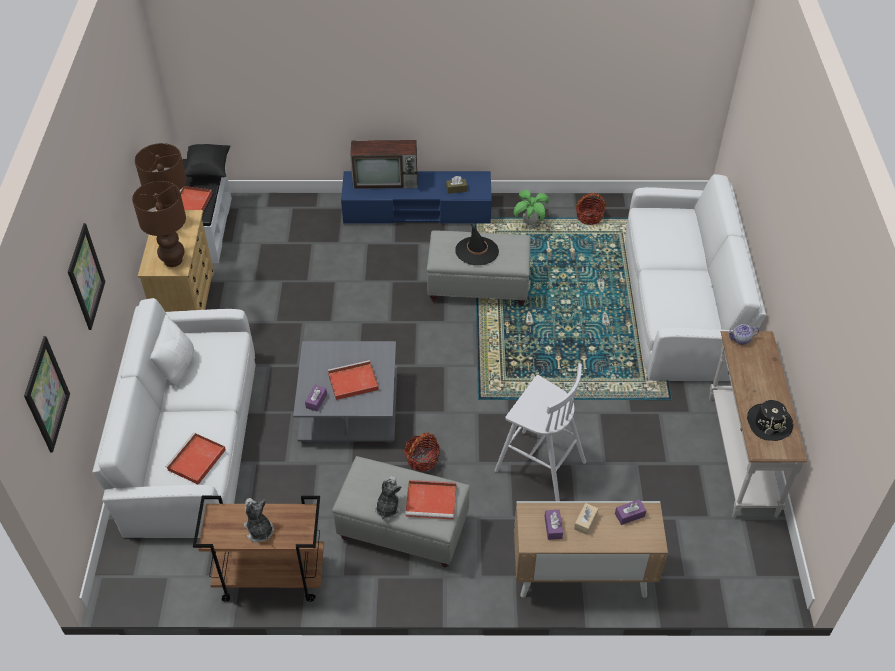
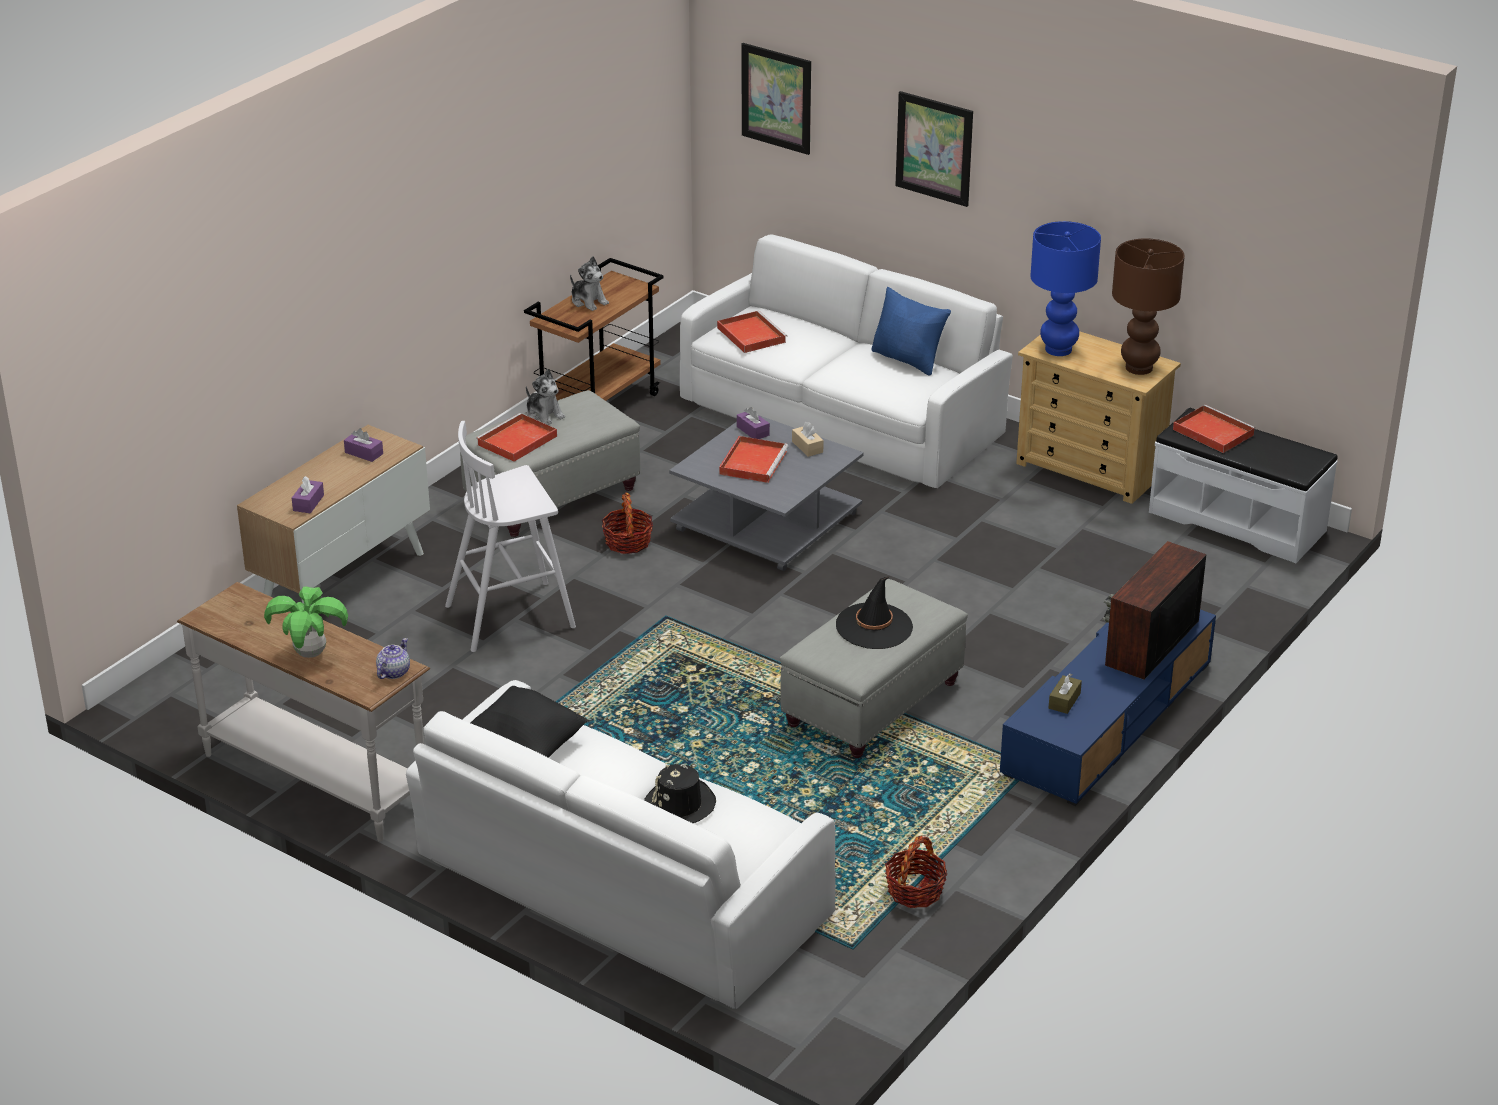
camera: 125 degrees right, 15 degrees down
(173, 260) = (1059, 349): brown table lamp -> blue table lamp
(177, 366) = (908, 359): white pillow -> blue pillow
(208, 171) = (1283, 464): black pillow -> black pillow (525, 745)
(259, 530) = (588, 301): plush toy -> plush toy turned 45 degrees clockwise
(530, 222) = (965, 819): potted plant -> potted plant (311, 653)
(585, 522) = (341, 474): beige tissue box -> beige tissue box (807, 447)
(769, 423) = (257, 621): black hat -> black hat (679, 804)

